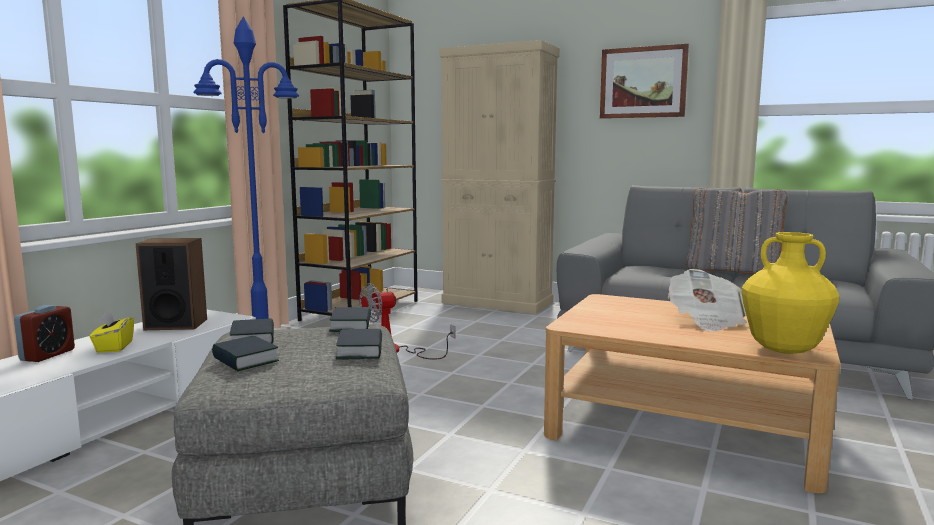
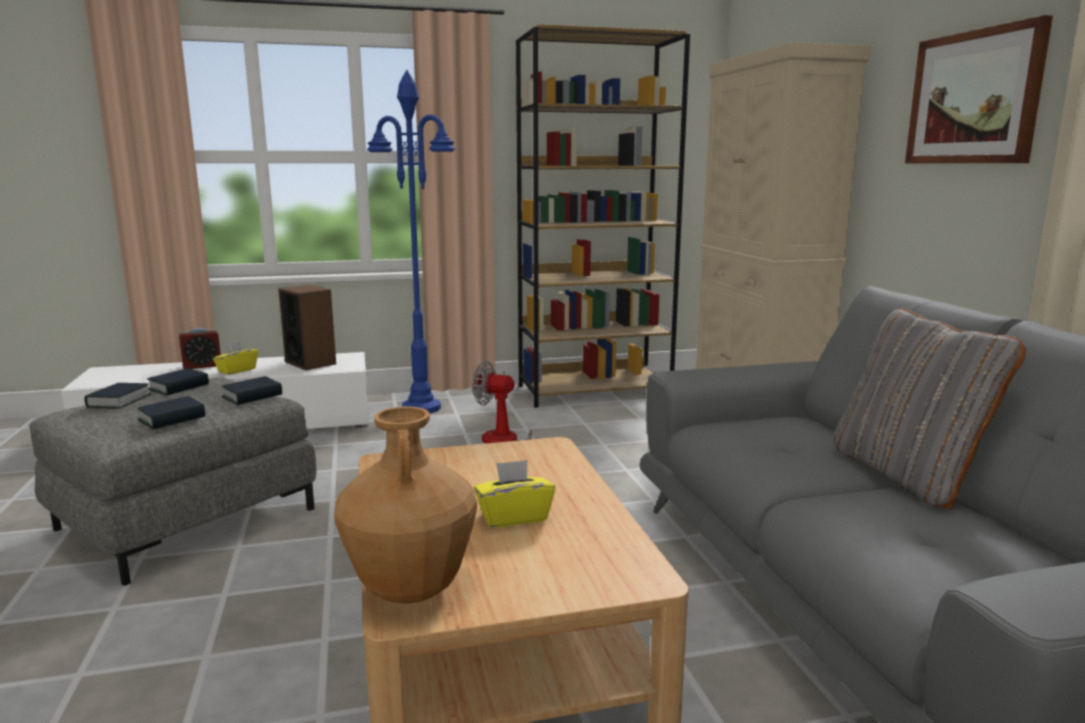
camera: 50 degrees right, 5 degrees up
(705, 321) = (514, 517): newspaper -> yellow tissue box
(783, 350) = (410, 589): yellow vase -> brown vase

